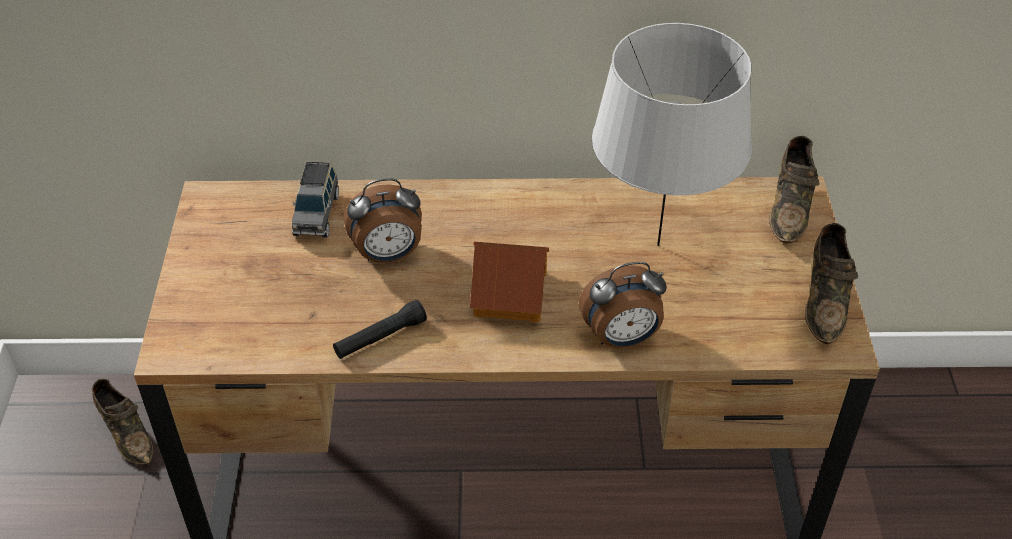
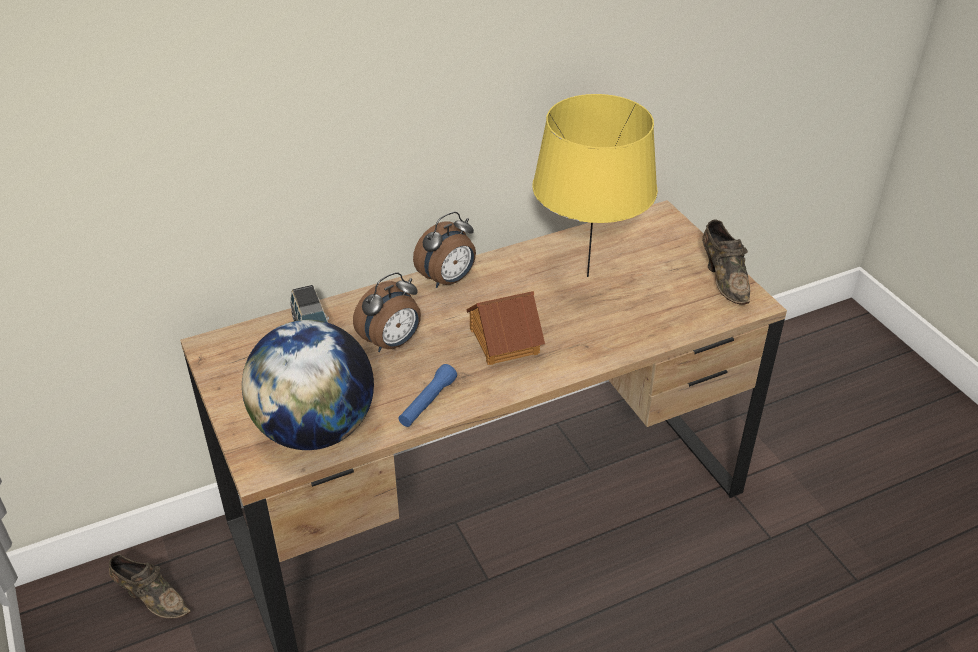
camera: 25 degrees left, 5 degrees down
(249, 327) = (315, 429): none -> globe
(380, 338) = (427, 403): black flashlight -> blue flashlight
(622, 338) = (605, 345): alarm clock -> alarm clock (448, 280)
(658, 244) = (588, 276): grey table lamp -> yellow table lamp
(790, 208) = (660, 226): brown shoe -> none

